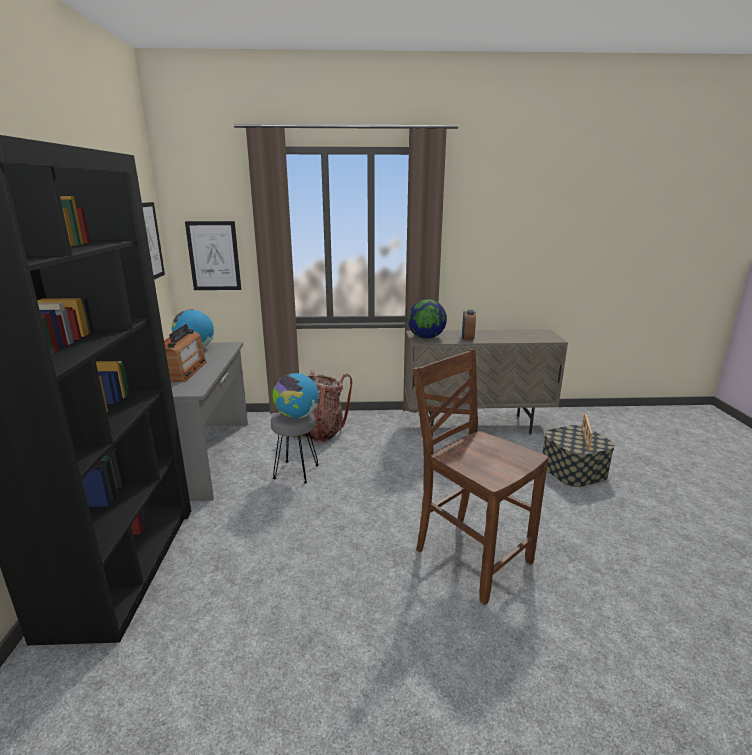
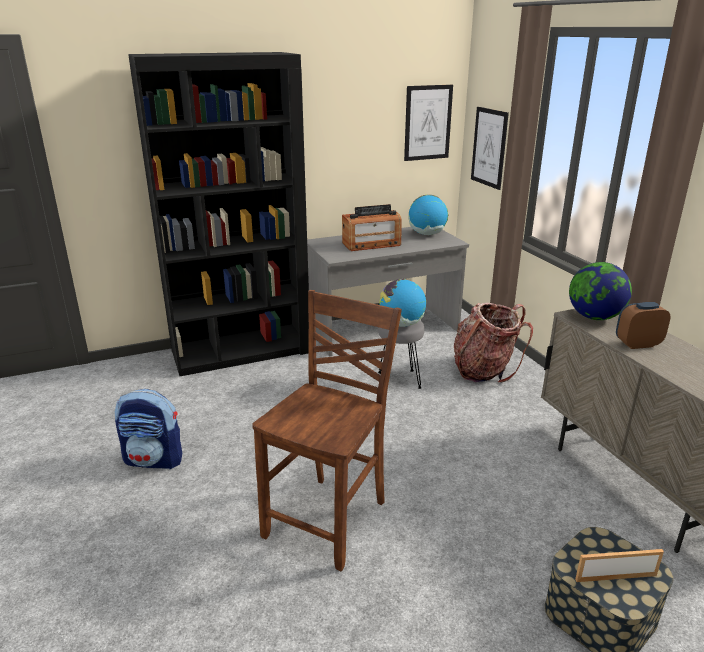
camera: 70 degrees right, 5 degrees up
(313, 690) = (154, 460): none -> backpack

